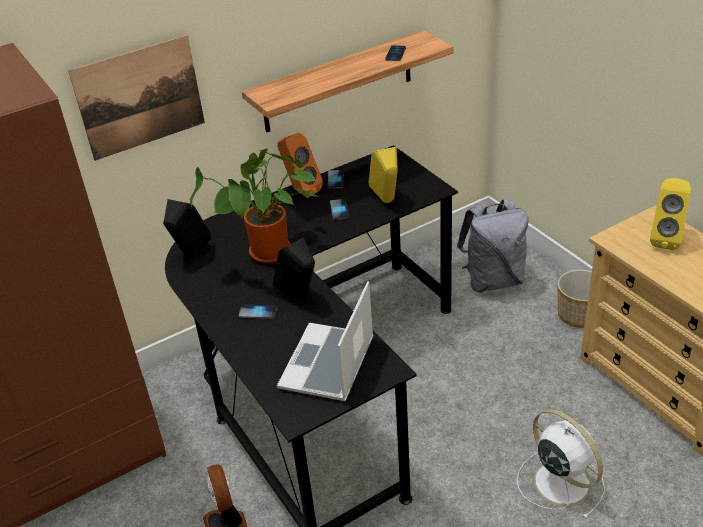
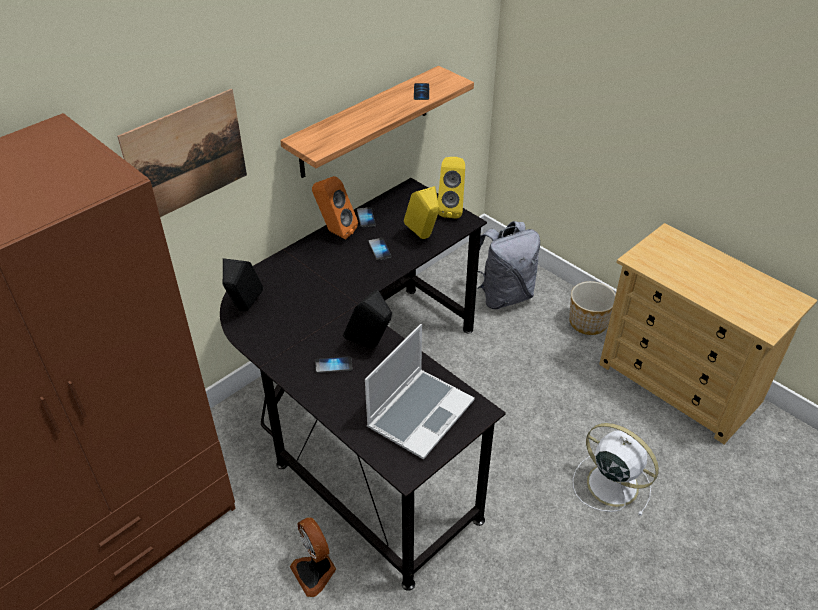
camera: 15 degrees left, 5 degrees up
(269, 255) = (325, 303): potted plant -> none
(328, 365) = (420, 413): laptop -> laptop turned 150 degrees counterclockwise
(665, 239) = (683, 256): yellow speaker -> yellow speaker (451, 209)

